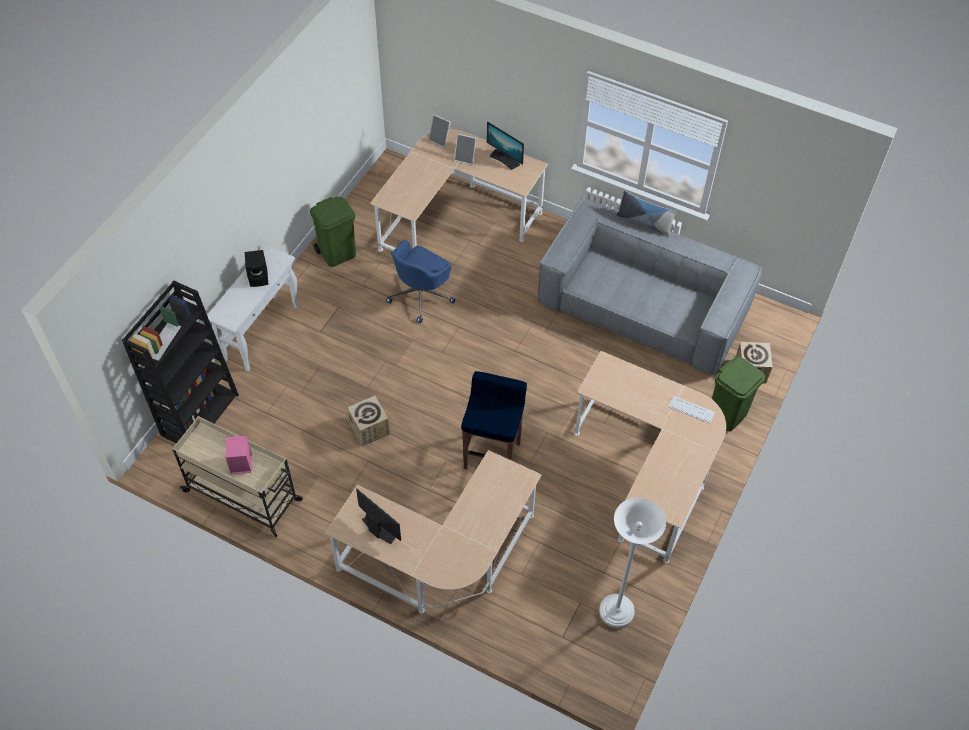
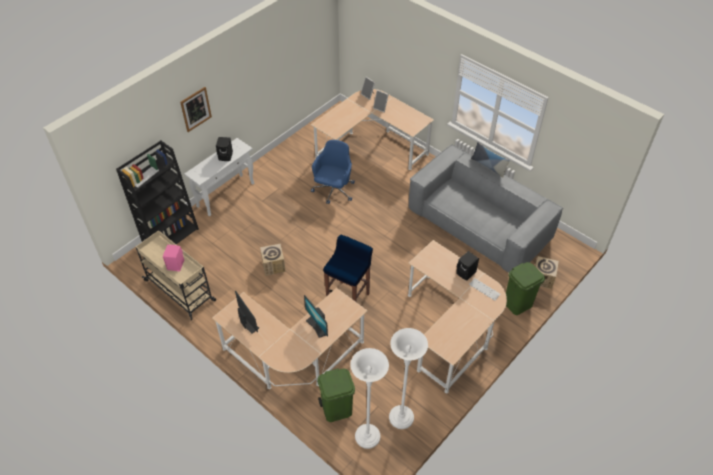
camera: 15 degrees right, 5 degrees down
(212, 221) = (195, 109): none -> picture
(338, 253) = (289, 156): green trash can -> green trash can (337, 409)
(421, 295) = (333, 191): blue office chair -> blue office chair turned 150 degrees clockwise
(505, 159) = (406, 112): monitor -> monitor (317, 326)
(579, 649) = (367, 437): none -> white floor lamp
(660, 391) = (466, 273): none -> black speaker

